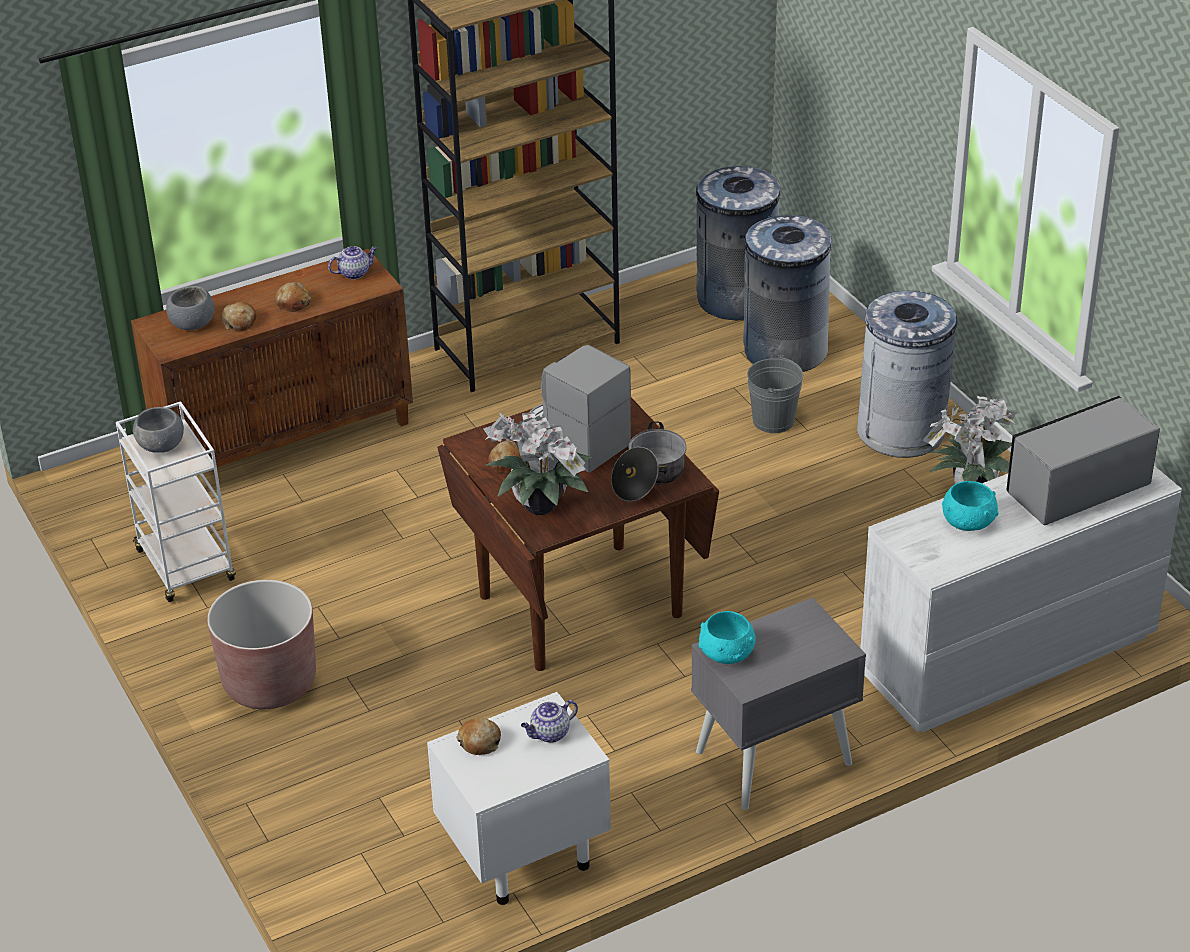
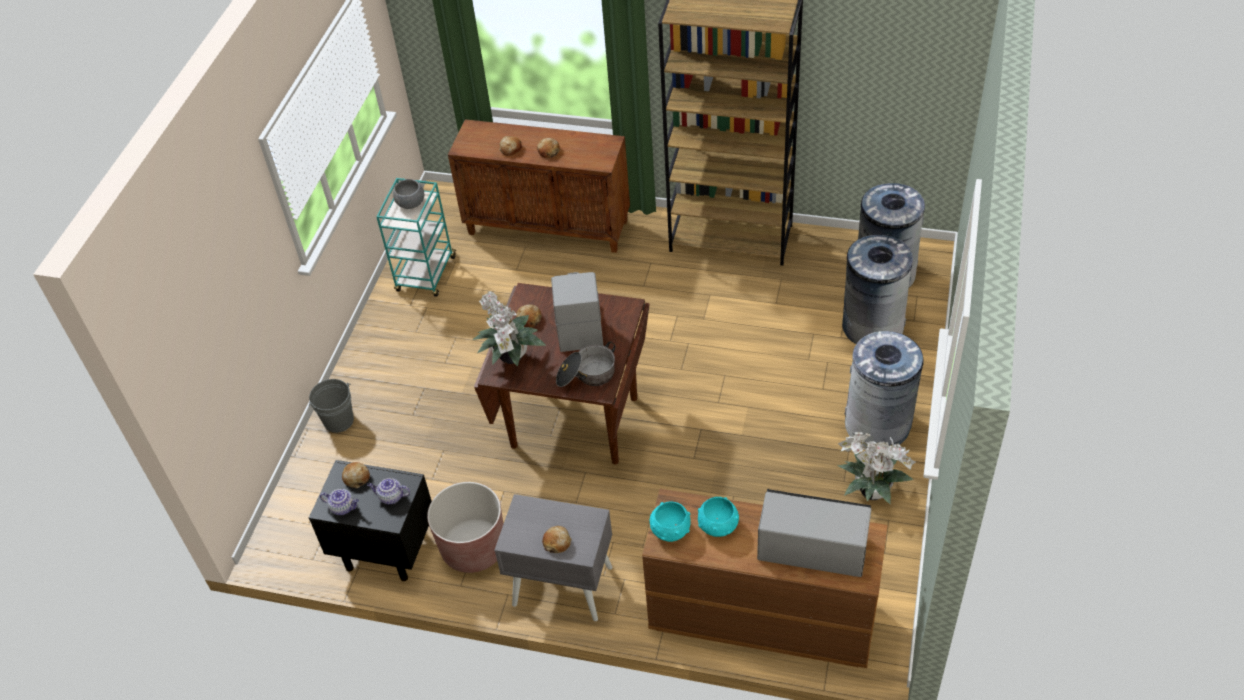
camera: 45 degrees right, 10 degrees up
(186, 567) = (426, 275): white cart -> turquoise cart
(192, 323) = (489, 137): grey bowl -> none
(269, 682) = (389, 367): brown planter -> brown planter (473, 548)
(354, 273) = (599, 148): teapot -> teapot (343, 507)
(522, 856) = (384, 550): white nightstand -> black nightstand
(726, 654) = (523, 513): turquoise bowl -> turquoise bowl (670, 530)
(773, 420) = (810, 370): grey bucket -> grey bucket (338, 420)
(800, 656) = (557, 542): none -> bread
(1006, 655) = (760, 617): white dresser -> brown dresser

